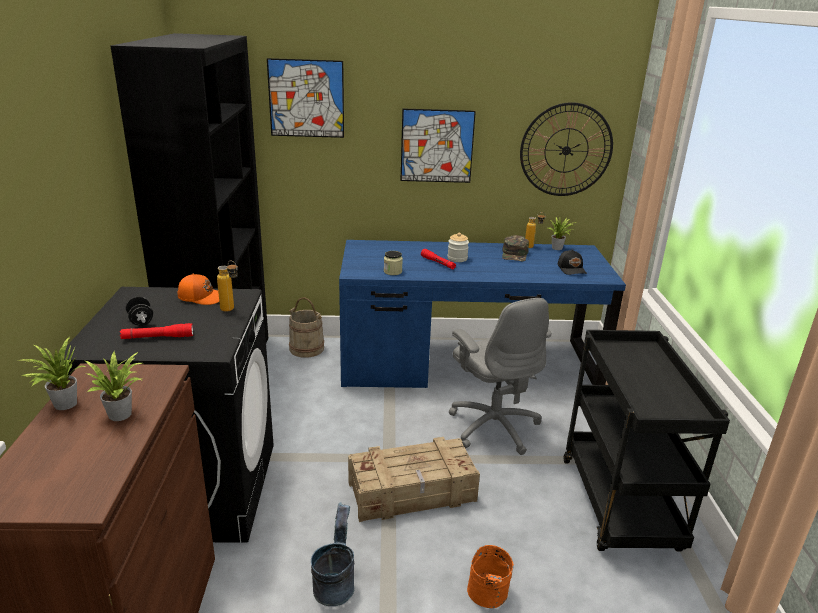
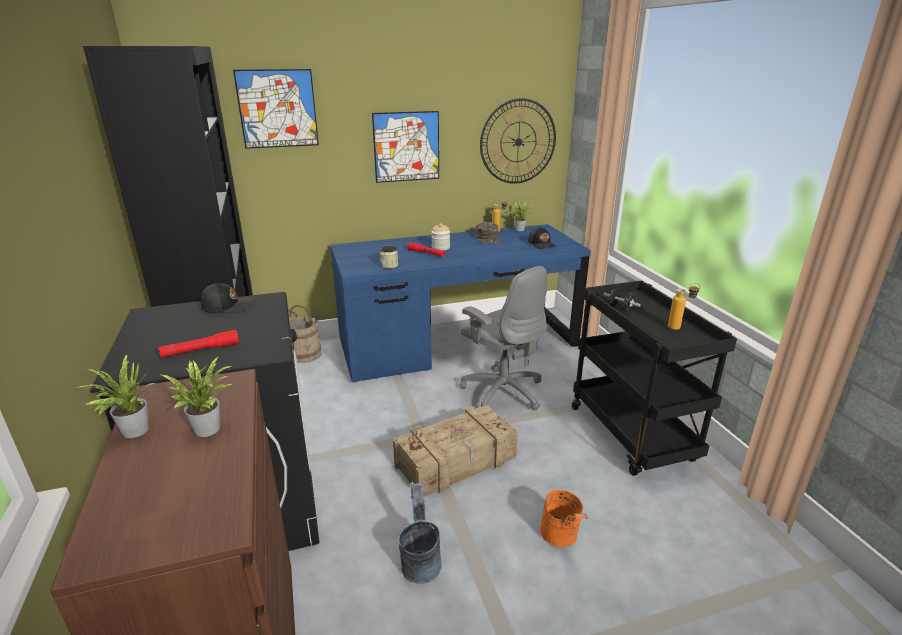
camera: 15 degrees left, 0 degrees up
(141, 321) = (172, 337): black dumbbell -> black dumbbell (620, 308)
(202, 297) = (228, 306): orange cap -> black cap
(231, 310) = (266, 314): bottle -> bottle (679, 328)

